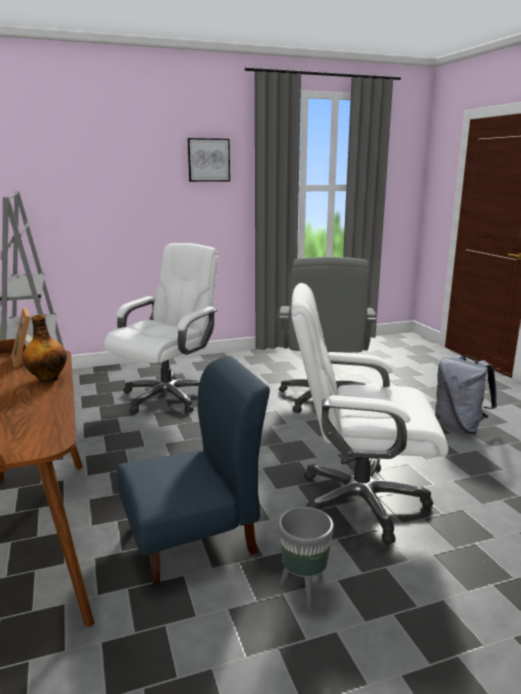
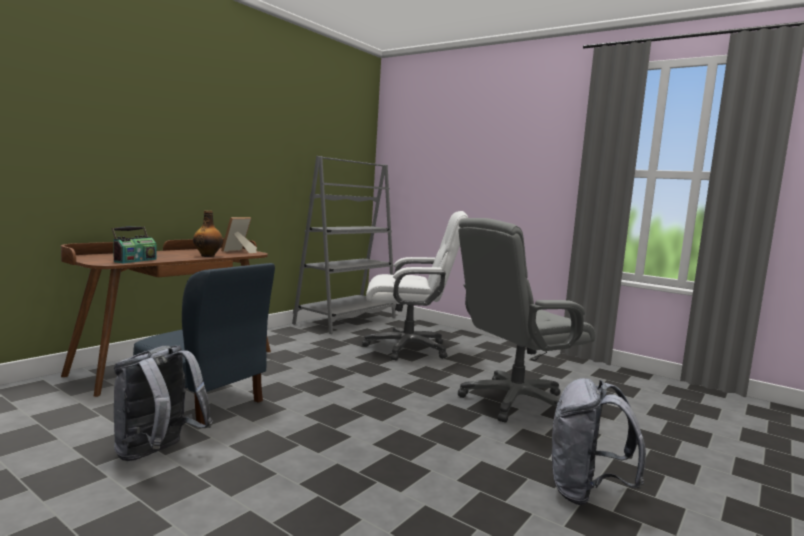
camera: 55 degrees right, 10 degrees down
(42, 423) = (134, 260): none -> radio
(208, 160) = (542, 141): picture -> none
(304, 591) = (157, 454): grey planter -> grey backpack
(359, 501) = (318, 454): white office chair -> none

